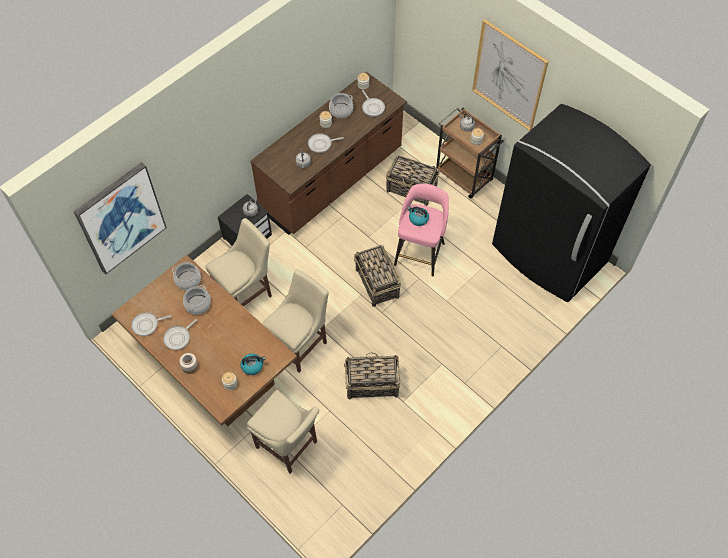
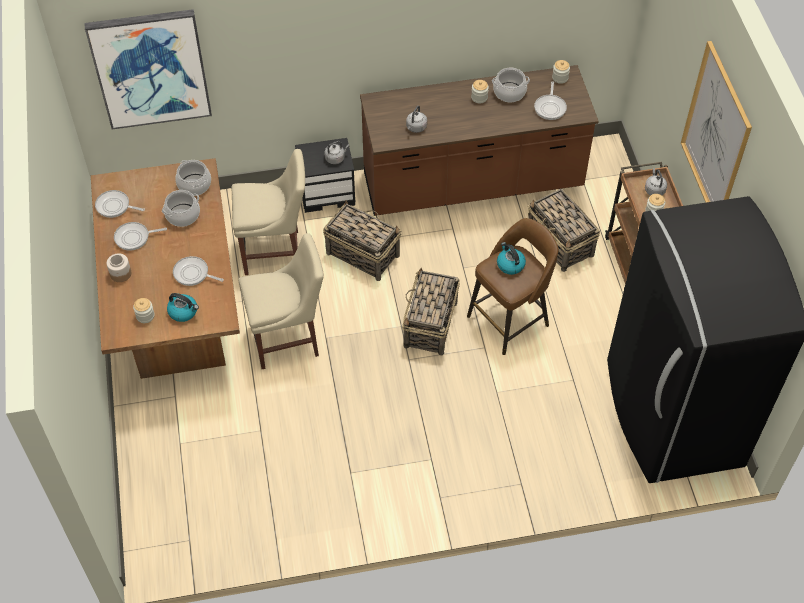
camera: 35 degrees right, 5 degrees down
(288, 446) = (185, 440): beige chair -> none
(321, 144) = (455, 117): frying pan -> frying pan (193, 274)
(371, 384) = (330, 431): basket -> basket (362, 254)
(420, 252) = (510, 320): pink stool -> brown stool

